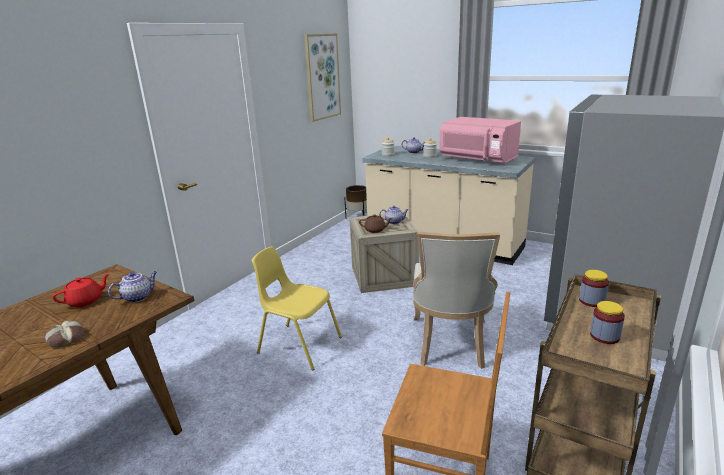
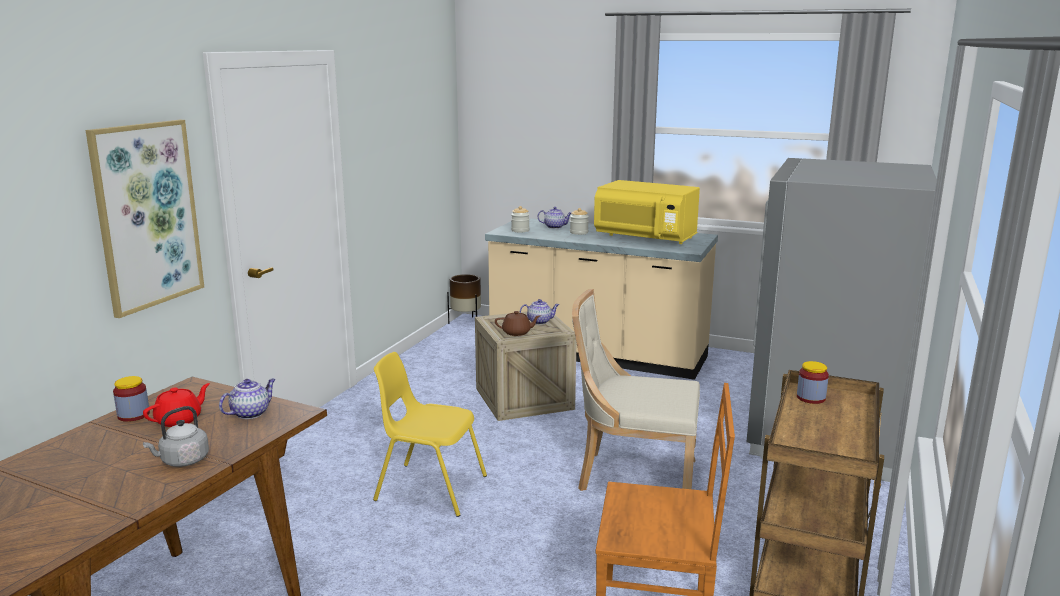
camera: 10 degrees left, 5 degrees down
(65, 338) = (182, 461): bread -> grey kettle
(322, 77) = (423, 121): picture -> picture (147, 215)
(450, 344) = (632, 477): beige chair -> beige chair turned 105 degrees clockwise
(478, 160) = (645, 238): pink microwave -> yellow microwave
(604, 336) = (829, 430): jar -> jar (133, 415)

